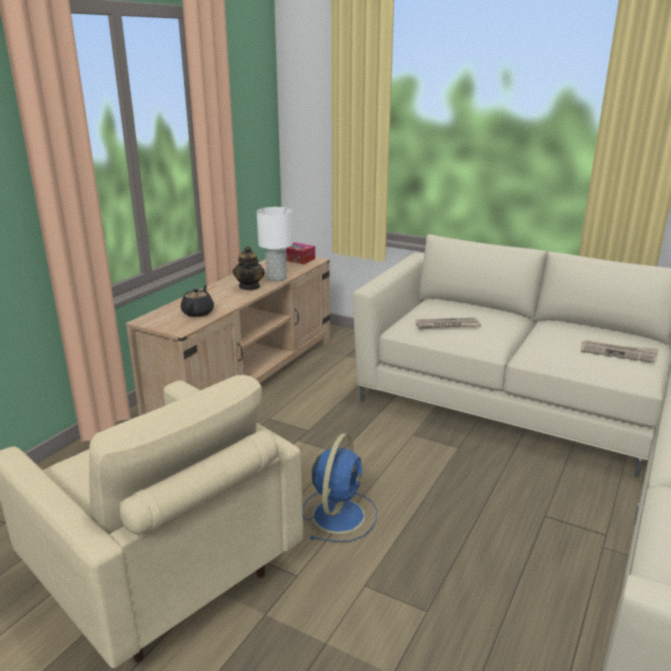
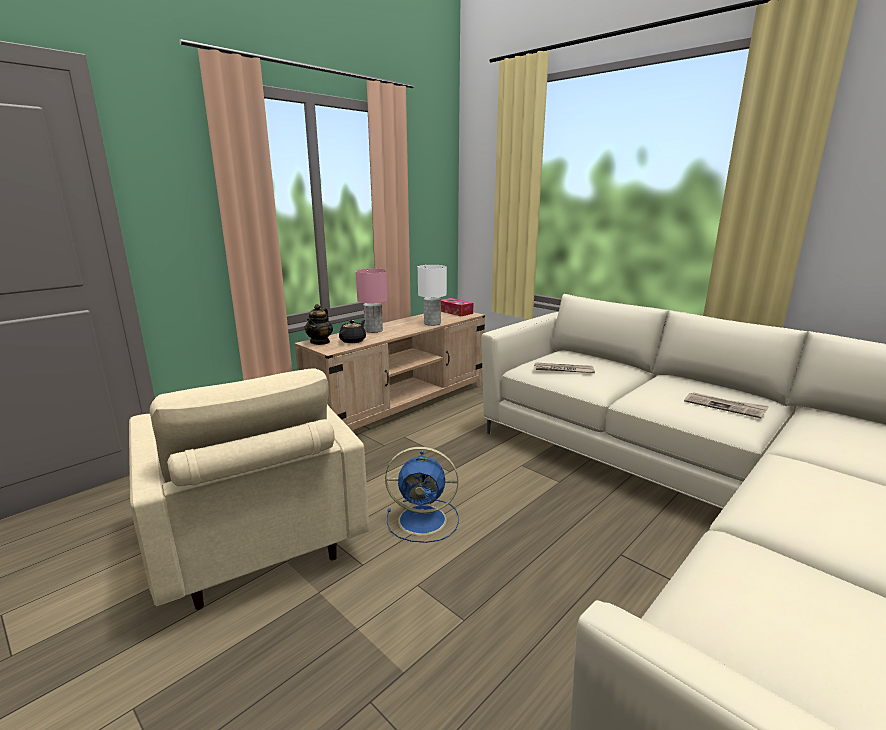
camera: 15 degrees right, 5 degrees down
(213, 294) = (374, 330): none -> pink table lamp
(250, 286) = (406, 327): teapot -> teapot (320, 342)
(339, 514) = (424, 520): blue fan -> blue fan turned 60 degrees clockwise

